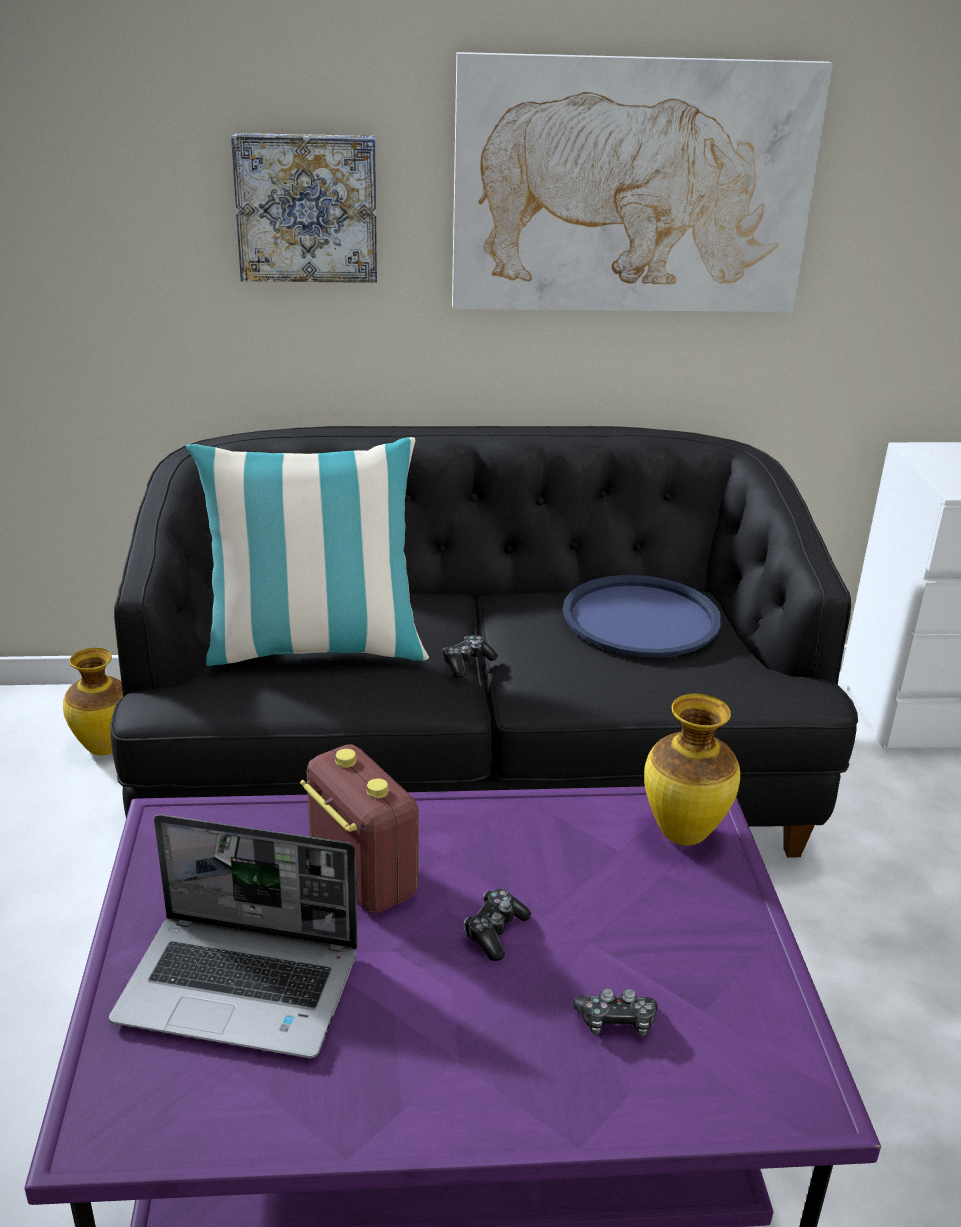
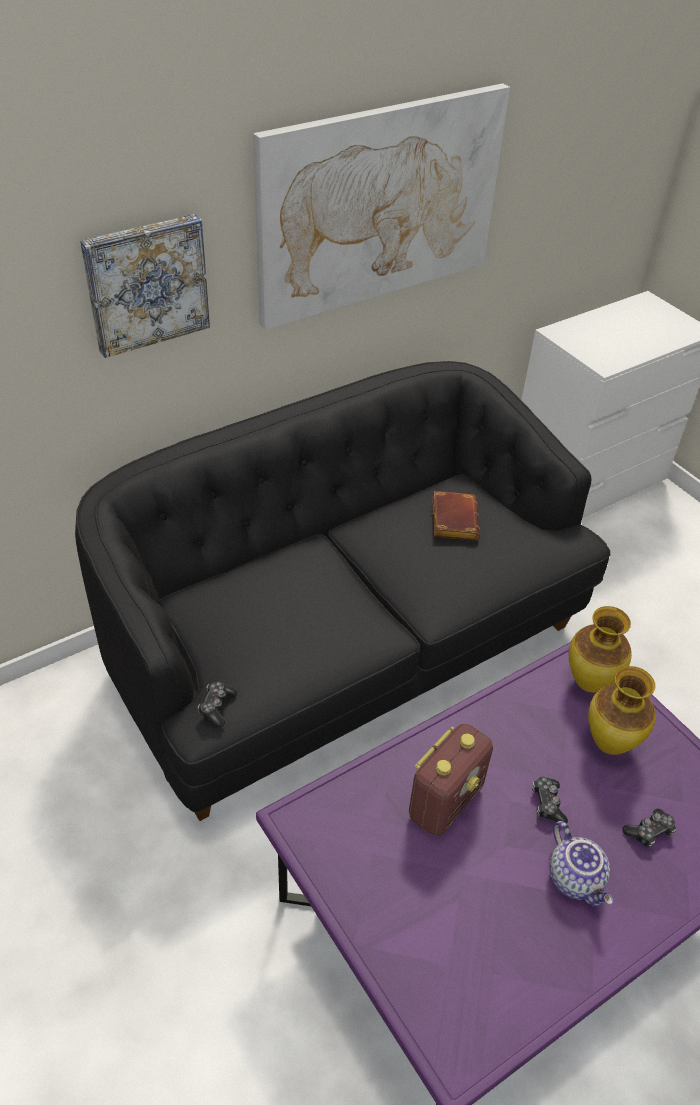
camera: 30 degrees left, 15 degrees up
(103, 748) = (71, 735): vase -> vase (608, 744)
(242, 987) = (447, 917): laptop -> none
(315, 647) = (269, 628): pillow -> none
(361, 875) = (445, 801): radio -> radio turned 105 degrees clockwise
(454, 1025) = (576, 879): none -> teapot
(467, 663) = (373, 600): game controller -> game controller (217, 707)
(640, 618) = (452, 519): blue tray -> brown book

